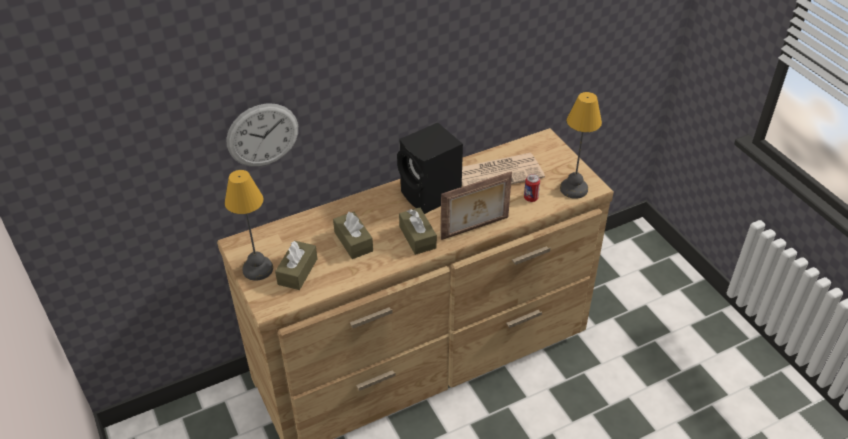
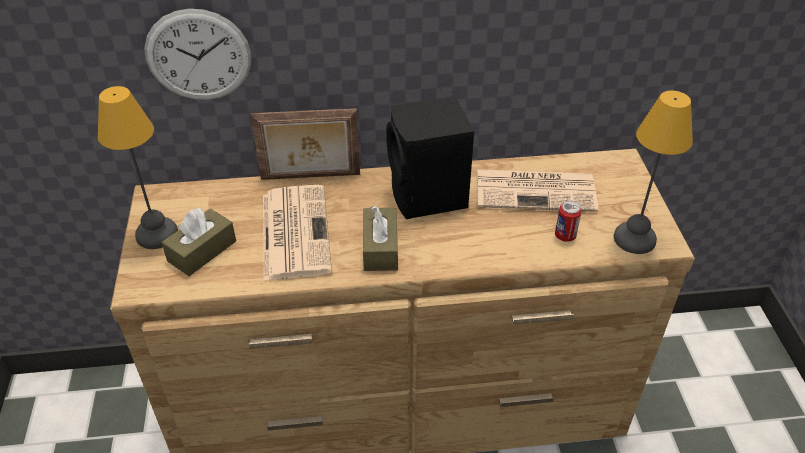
camera: 20 degrees right, 0 degrees up
(353, 241) = (294, 231): brown tissue box -> newspaper
(475, 229) = (465, 258): picture frame -> picture frame (310, 177)

